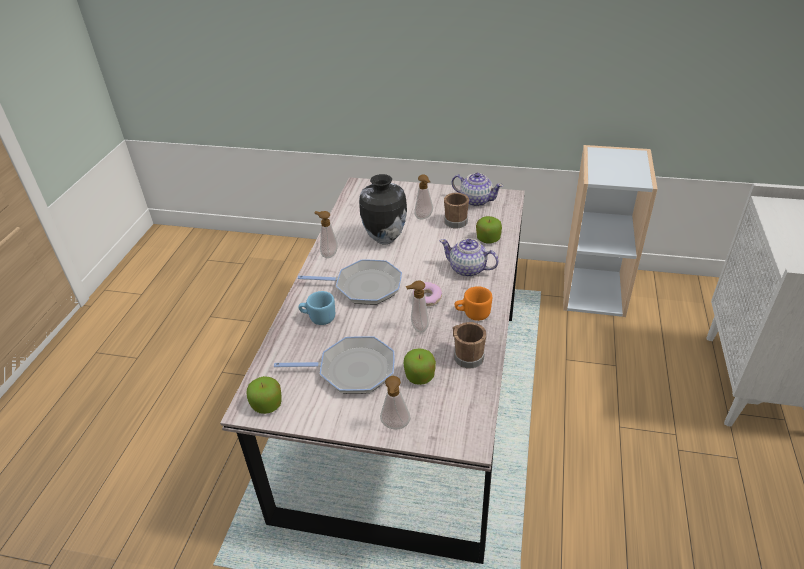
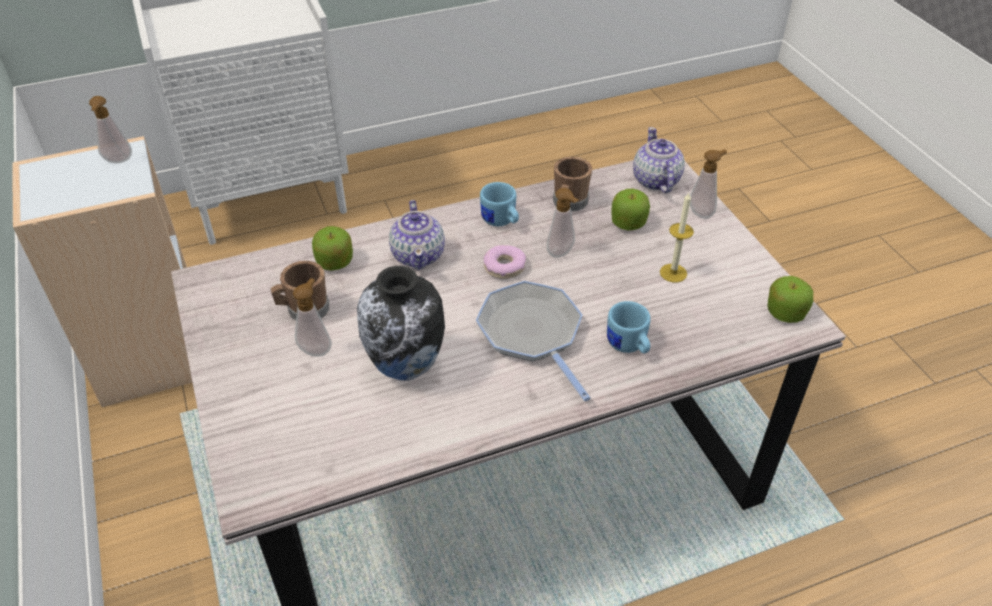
camera: 125 degrees left, 5 degrees up
(328, 254) = (494, 415): soap dispenser -> soap dispenser (118, 161)
(352, 370) = (673, 273): frying pan -> candle
(472, 314) = (501, 222): orange mug -> blue mug
(476, 200) = (230, 311): teapot -> teapot (655, 181)

